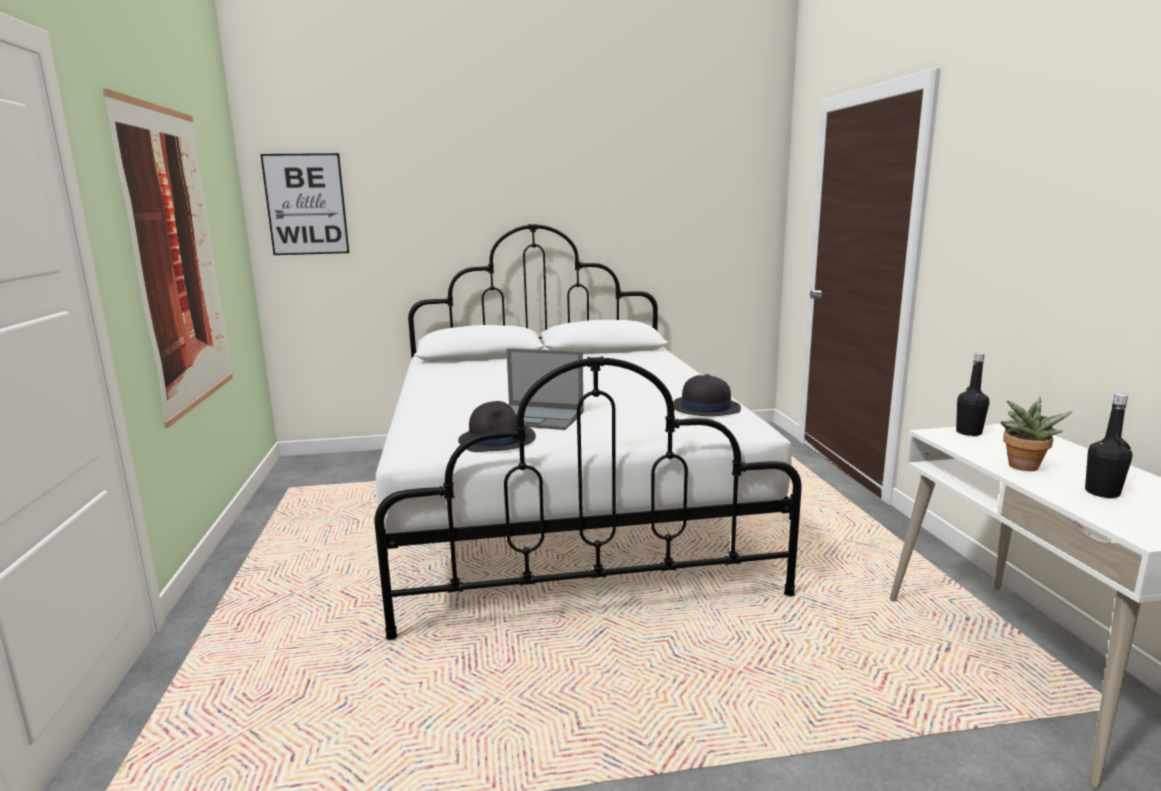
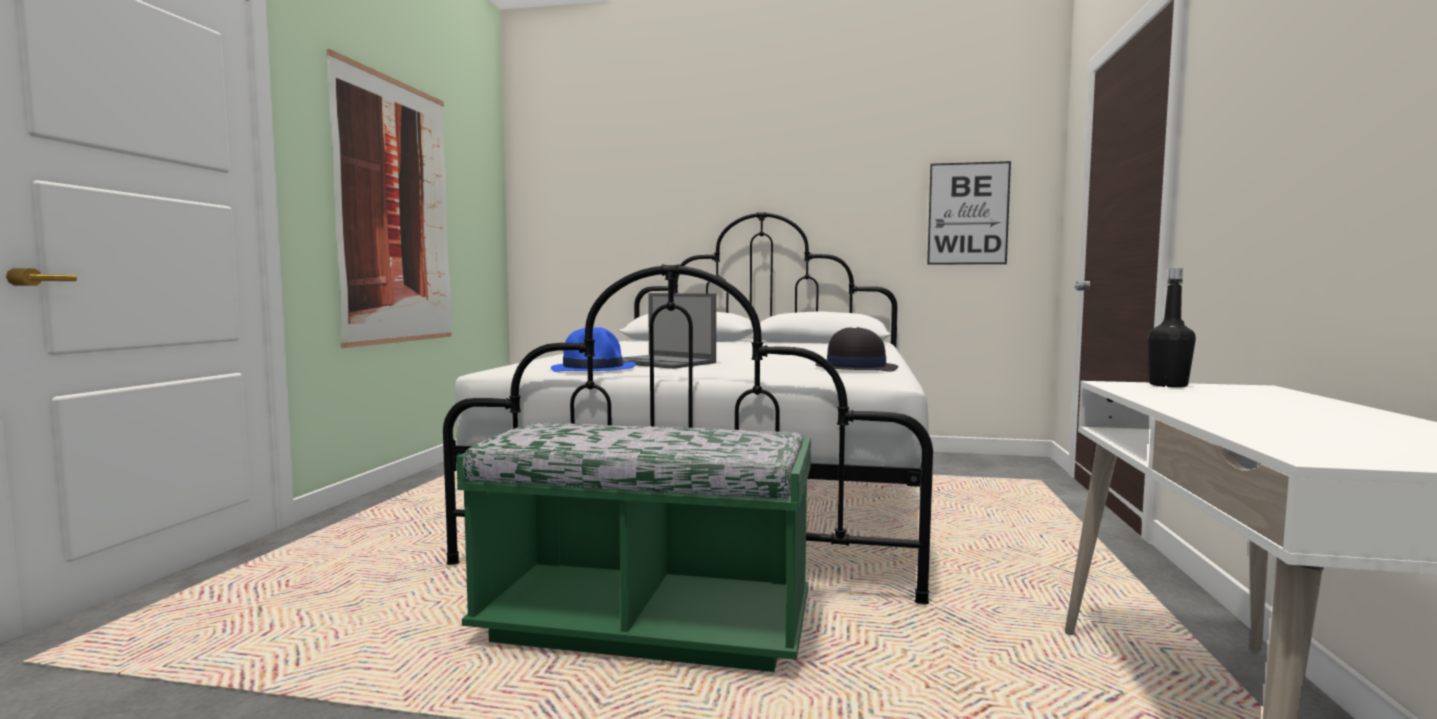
camera: 20 degrees right, 10 degrees down
(306, 204) = (555, 195): picture -> picture (968, 213)
(497, 440) = (594, 369): black hat -> blue hat
(614, 664) = (646, 627): none -> green bench
(1023, 468) = (1202, 406): potted plant -> none
(1102, 493) = (1306, 426): black bottle -> none

